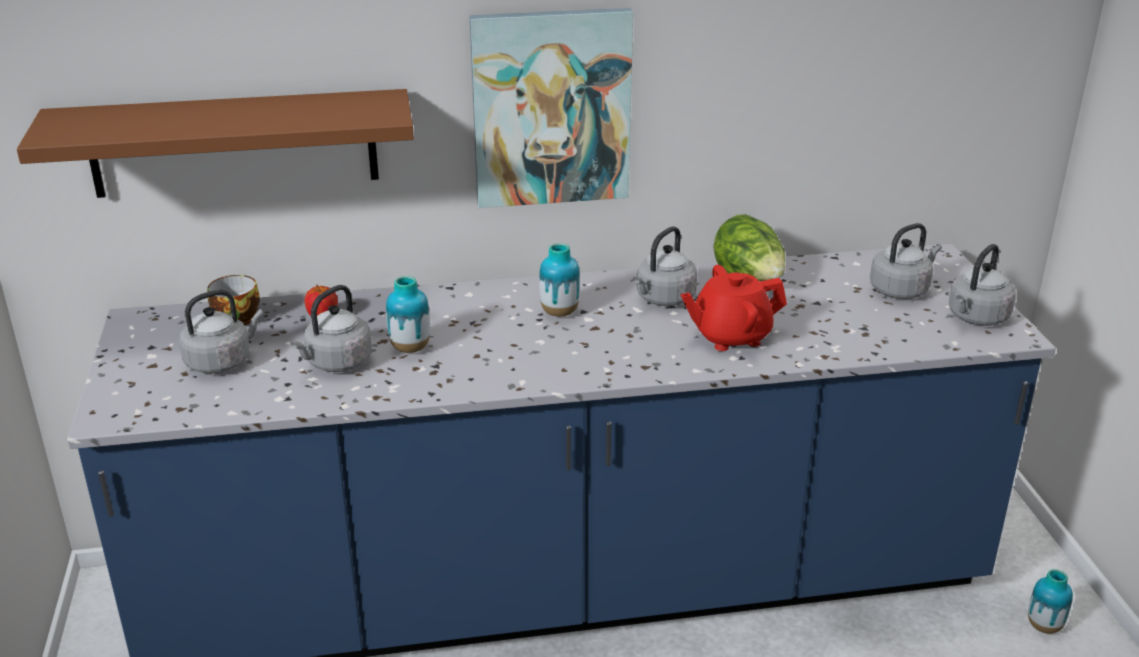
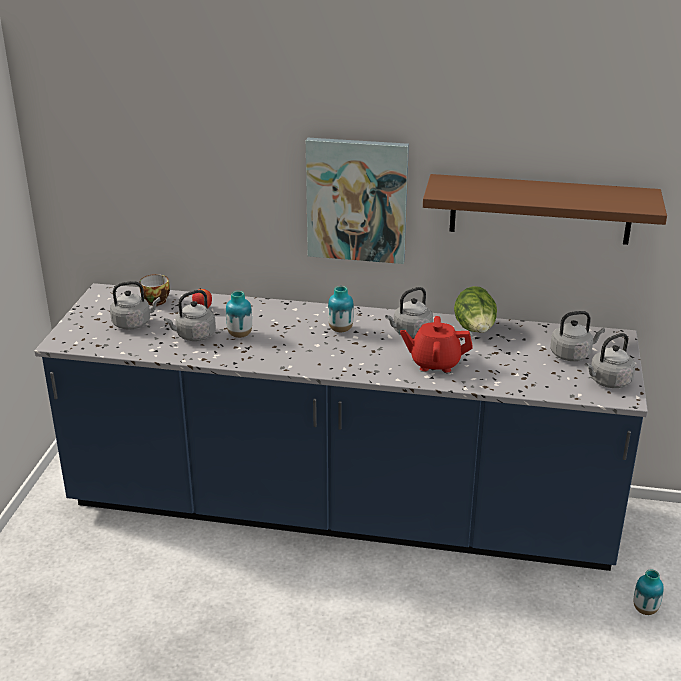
camera: 20 degrees right, 0 degrees up
(234, 143) = (167, 196): brown shelf -> brown shelf (540, 209)

